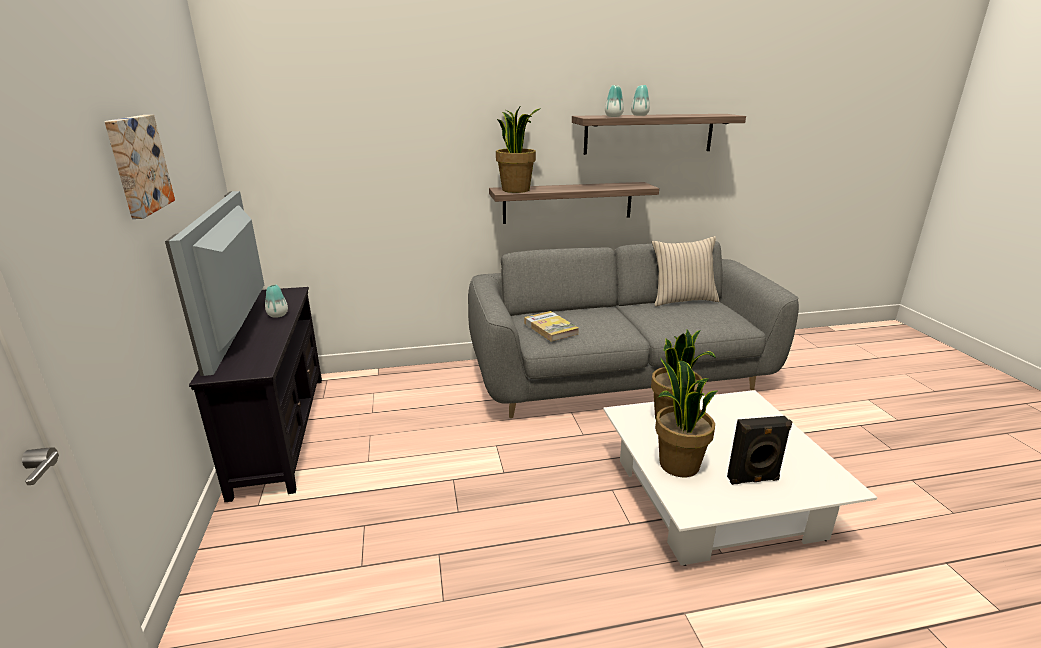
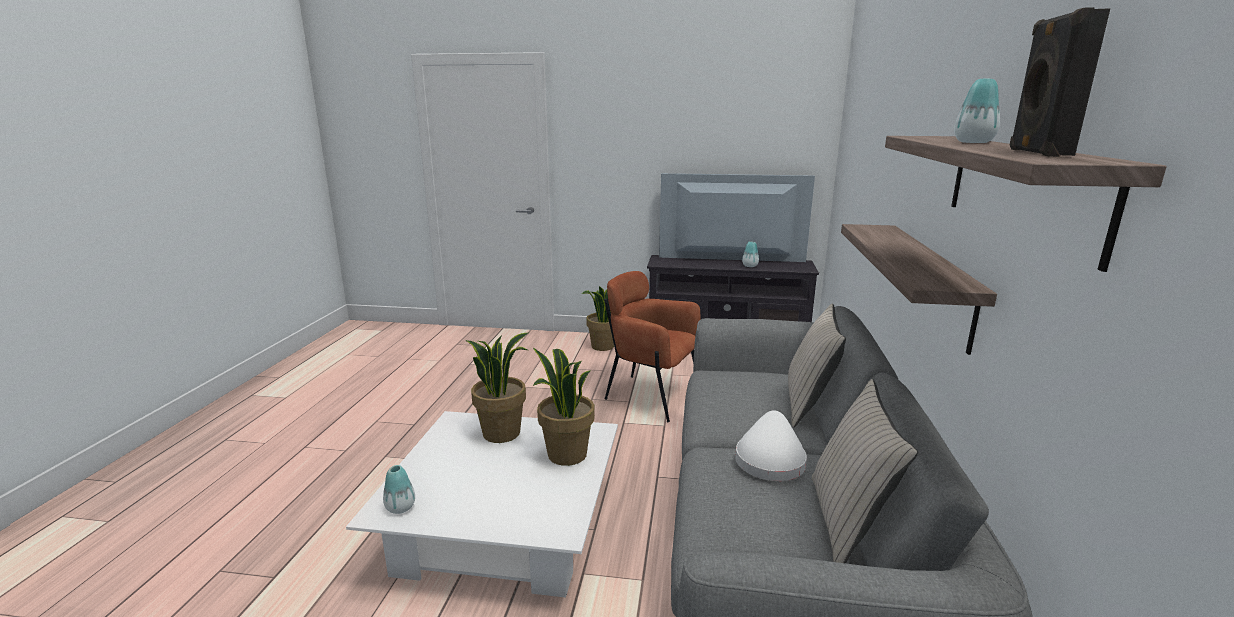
camera: 110 degrees right, 5 degrees down
(137, 165) = (673, 131): picture -> none
(432, 466) = (651, 395): none -> brown armchair
(516, 190) = (874, 230): potted plant -> potted plant (602, 347)
(550, 328) = (740, 379): book -> none
(566, 309) = (809, 404): none -> beige pillow
(613, 116) = (929, 138): vase -> vase (400, 508)
(652, 314) = (769, 459): none -> white hat
(753, 479) = (446, 463): black speaker -> black speaker (1036, 152)

